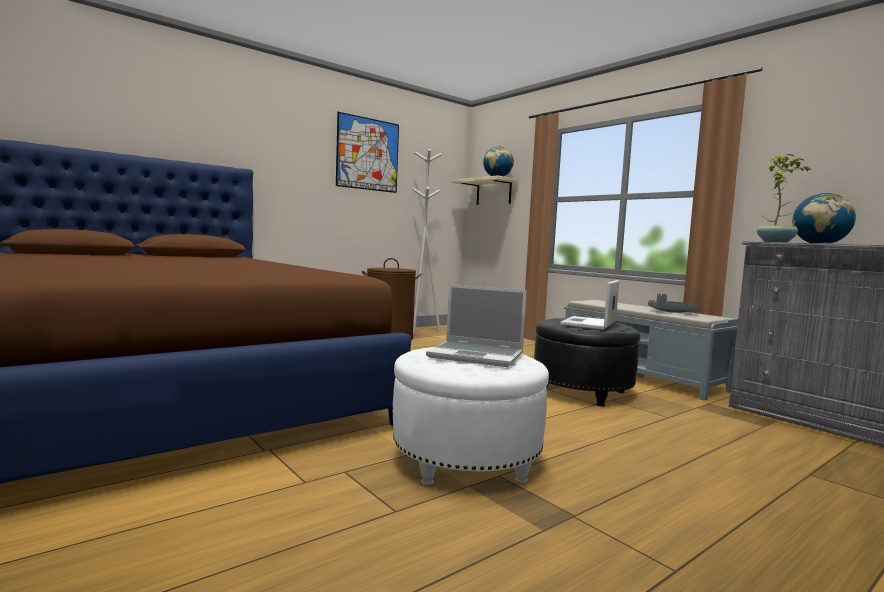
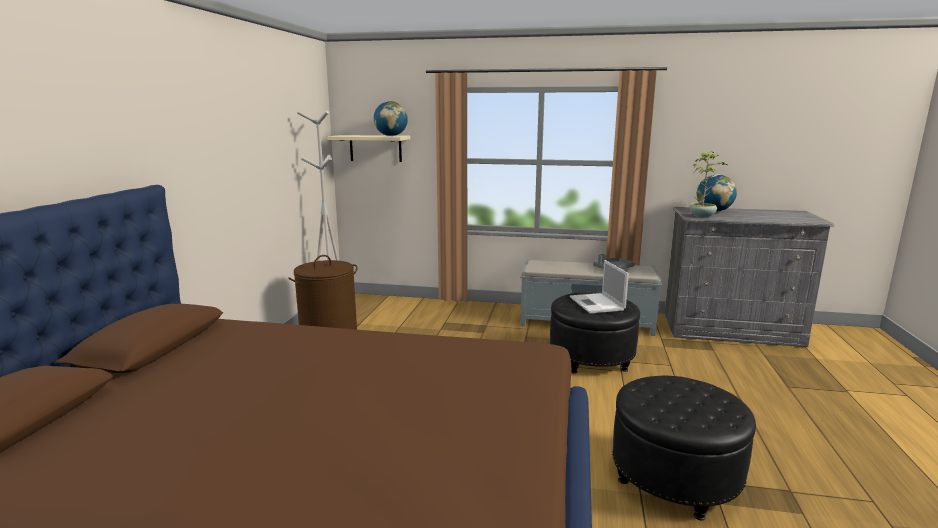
camera: 40 degrees left, 10 degrees up
(368, 154) = (255, 123): picture -> none
(466, 460) = (674, 479): white ottoman -> black ottoman
(477, 356) = (680, 396): laptop -> none

